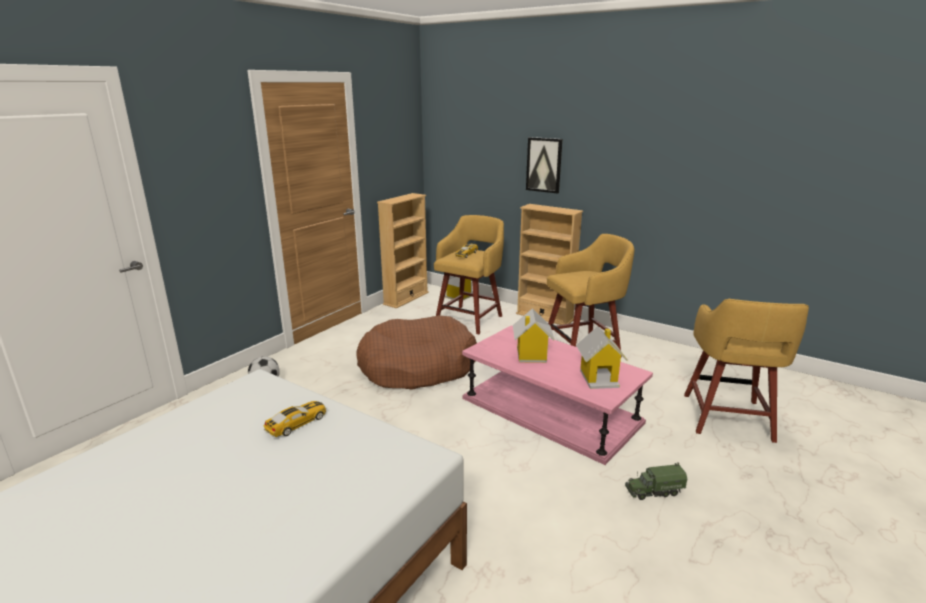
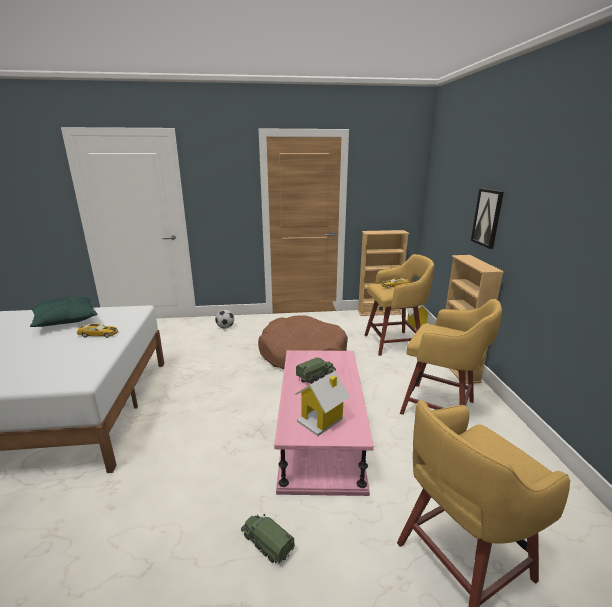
camera: 50 degrees right, 0 degrees up
(182, 443) = (65, 321): none -> green pillow
(531, 355) = (316, 376): toy house -> toy truck

